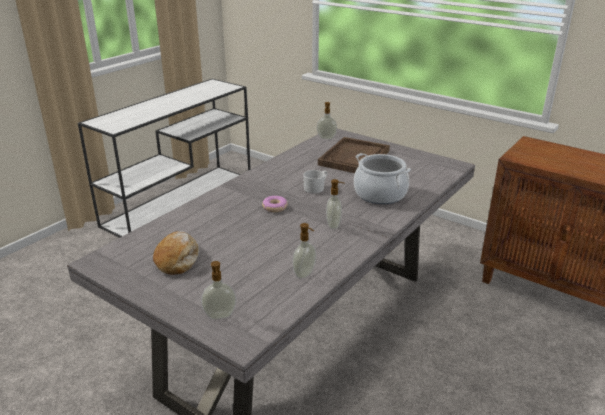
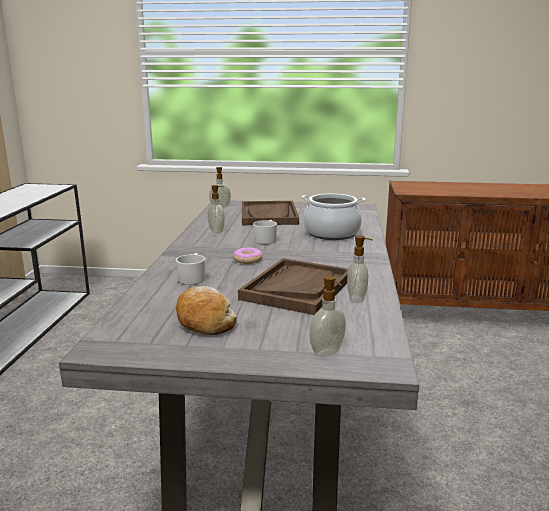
camera: 30 degrees left, 10 degrees down
(215, 215) = (192, 278): none -> white mug
(275, 248) = (297, 288): none -> brown tray
(334, 225) = (326, 260): soap dispenser -> soap dispenser (217, 231)

